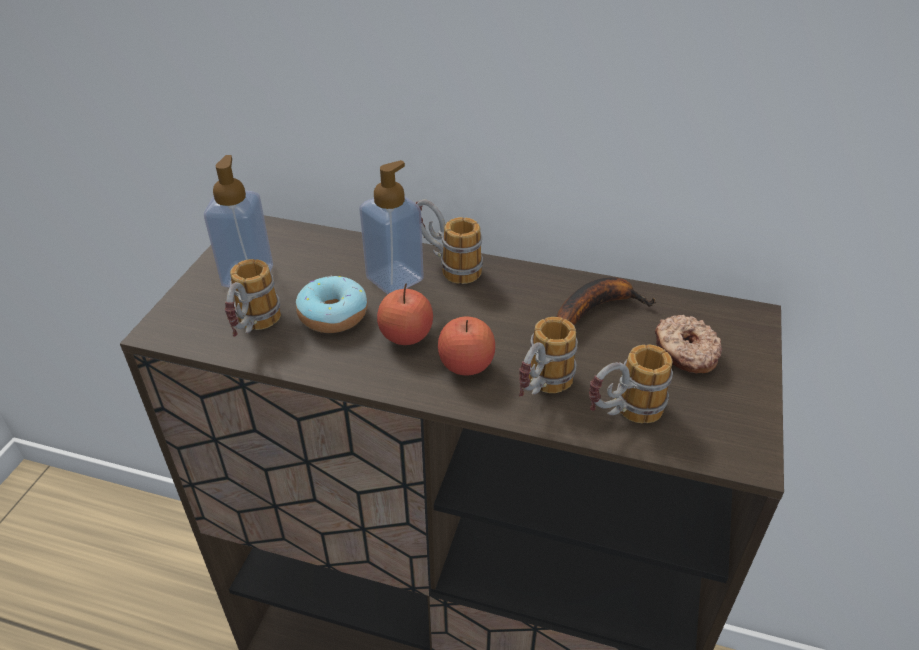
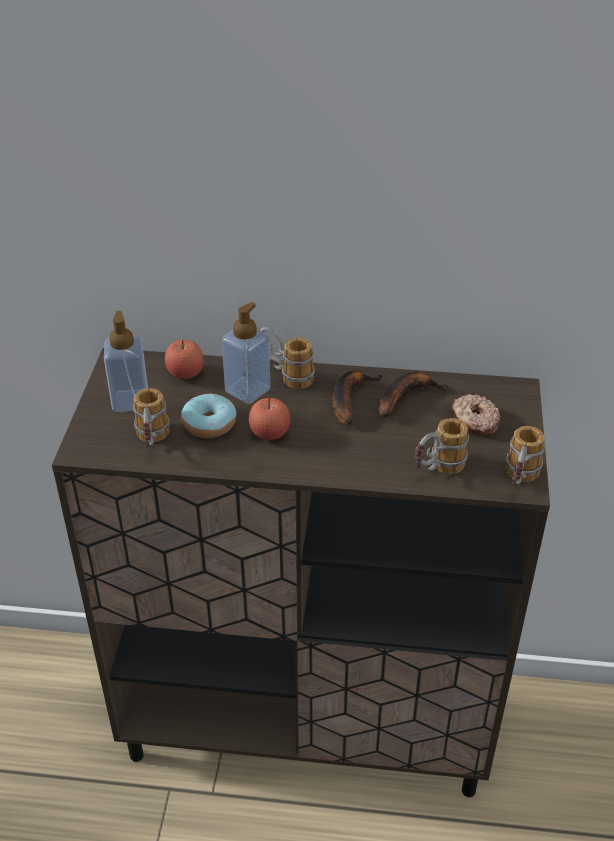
camera: 10 degrees left, 0 degrees up
(466, 365) = (320, 449): apple -> apple (185, 373)
(520, 303) = (349, 398): none -> banana
(540, 391) = (377, 461): mug -> mug (519, 481)

